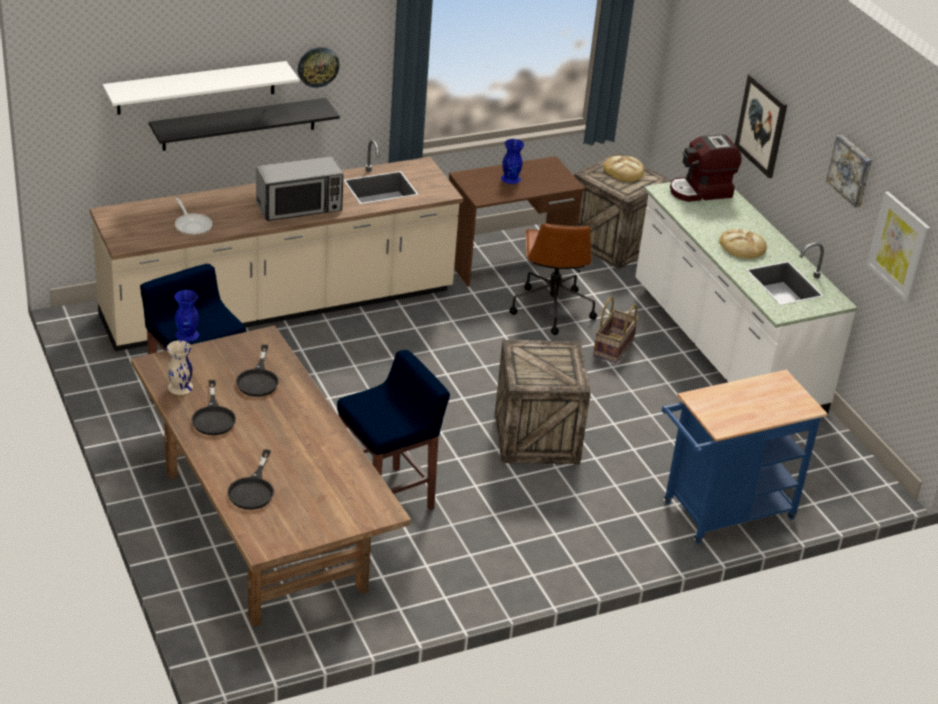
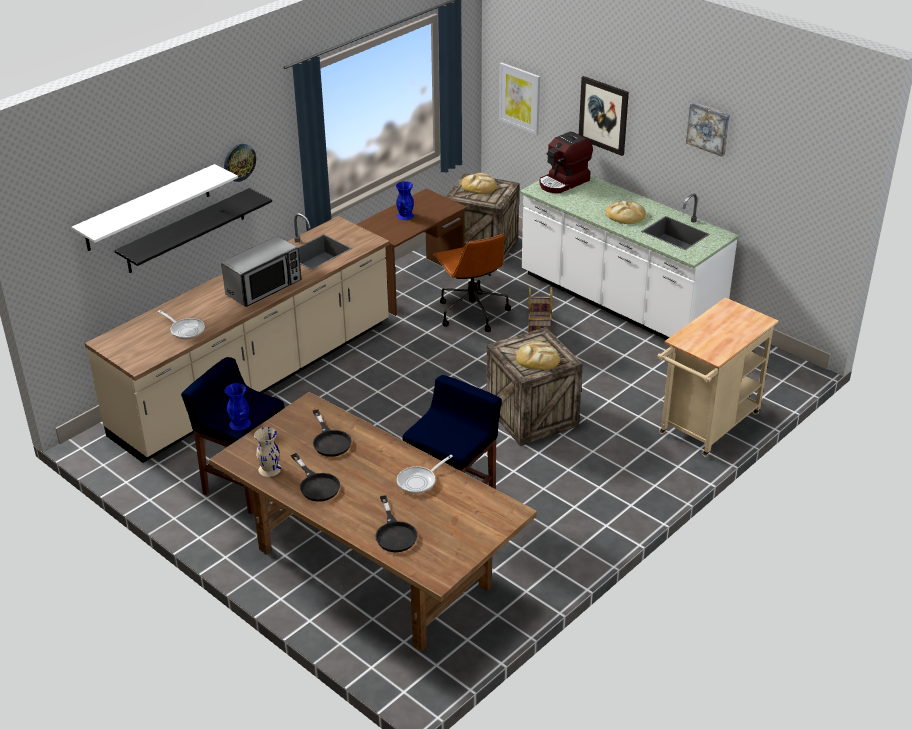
camera: 20 degrees left, 0 degrees up
(315, 449) = (419, 481): none -> frying pan
(545, 371) = (537, 359): none -> bread
(721, 513) = (705, 427): blue cart -> beige cart
(899, 246) = (772, 176): picture -> picture (520, 98)

